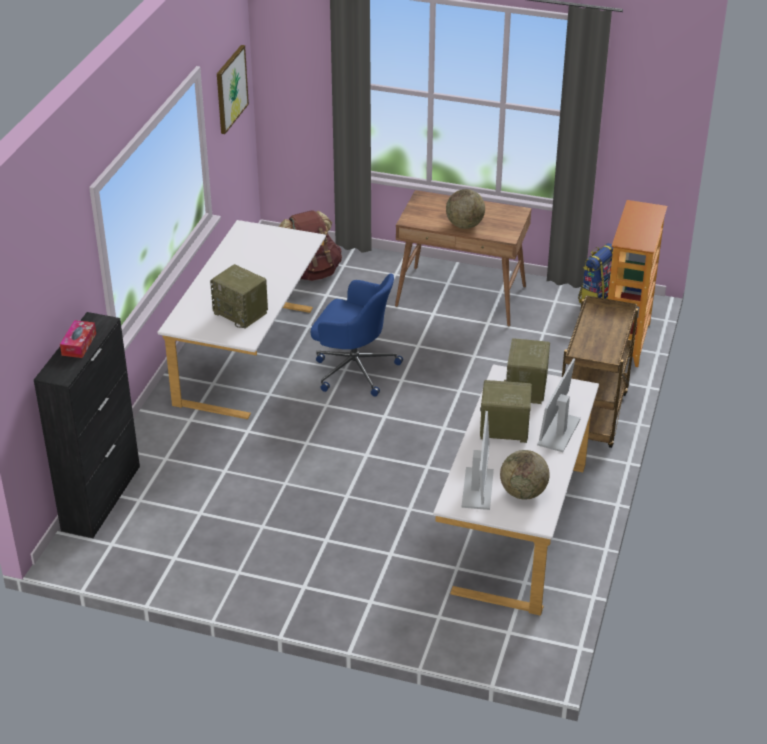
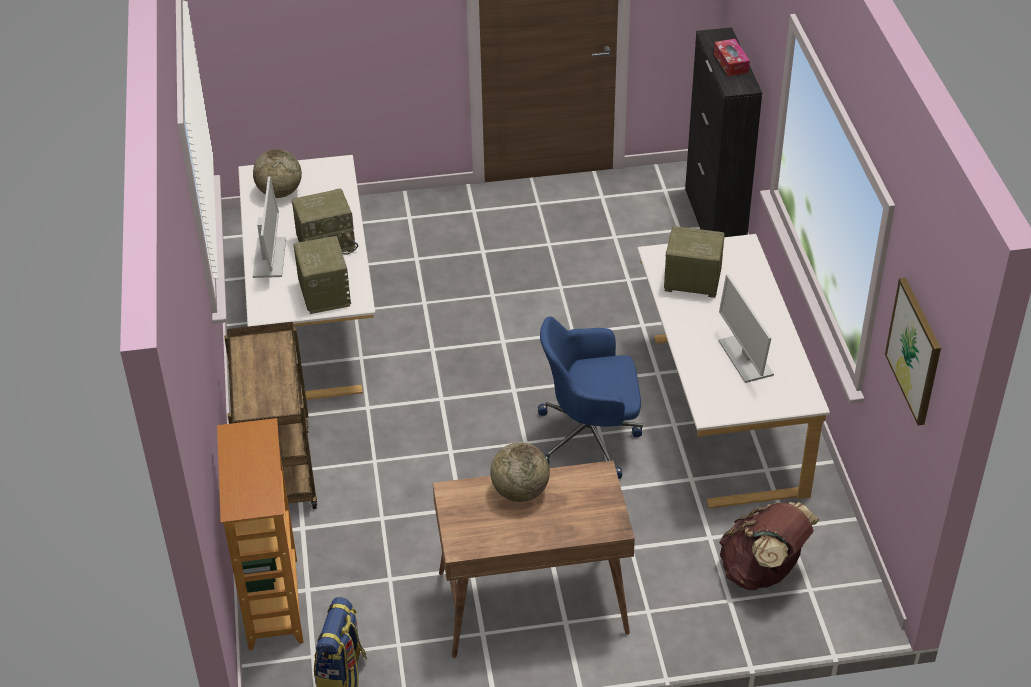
camera: 155 degrees right, 5 degrees up
(478, 489) = (323, 183): monitor -> monitor (745, 358)

